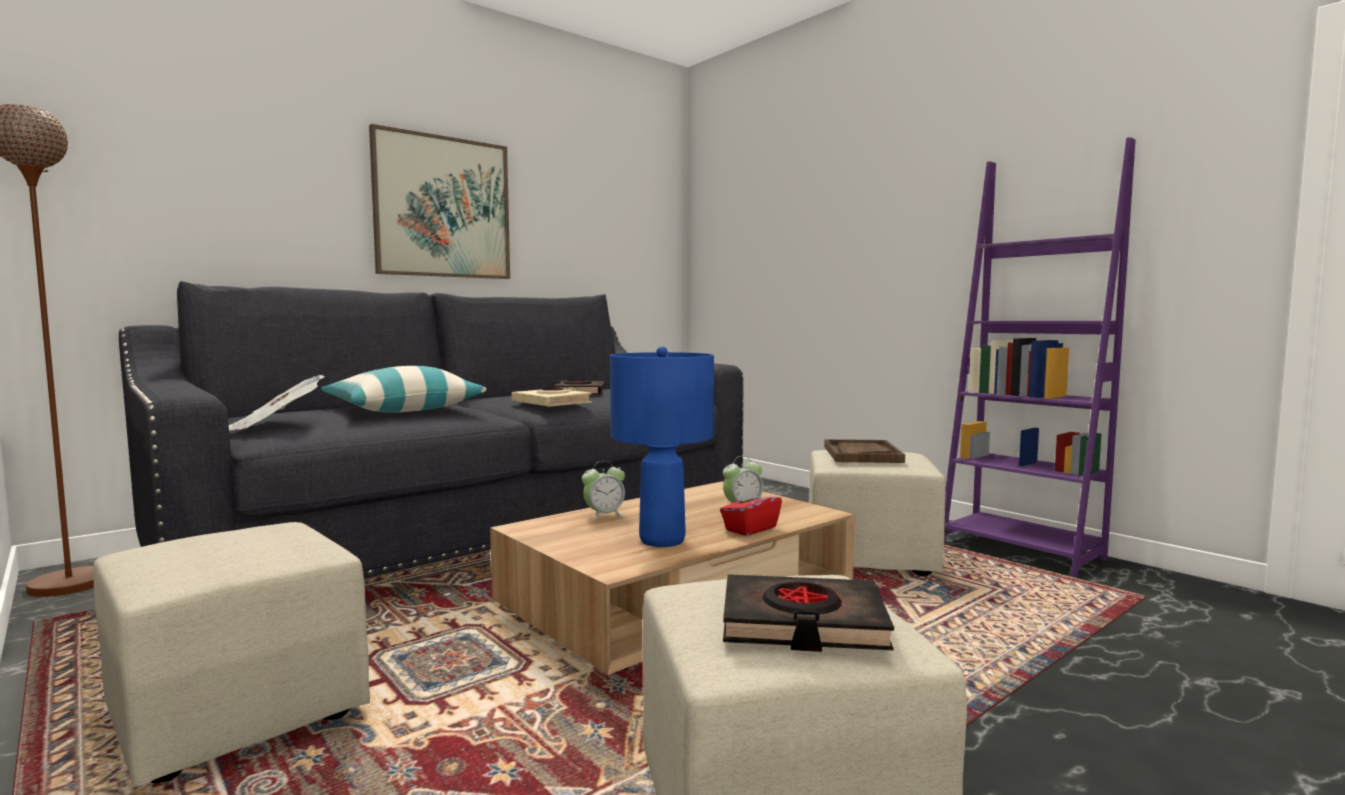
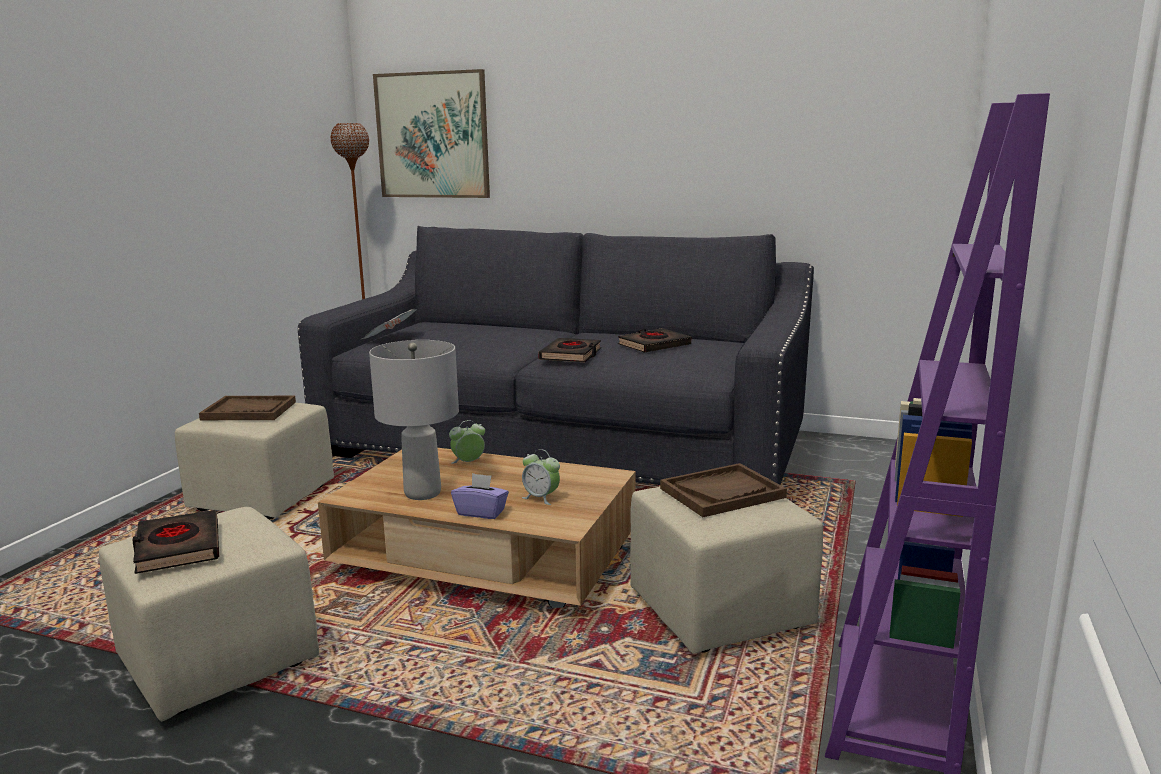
camera: 60 degrees right, 10 degrees up
(221, 548) = (249, 411): none -> brown tray
(403, 409) = (481, 338): pillow -> none
(443, 207) = (633, 144): picture -> picture (432, 135)
(551, 403) = (571, 355): beige book -> black book
(604, 515) = (468, 463): alarm clock -> alarm clock turned 120 degrees clockwise
(661, 540) = (422, 493): blue table lamp -> grey table lamp
(750, 529) = (481, 512): red tissue box -> purple tissue box

